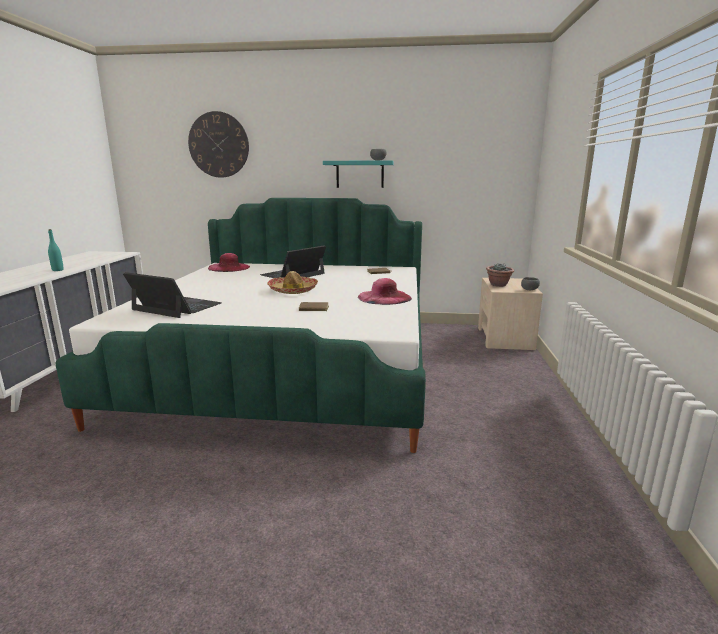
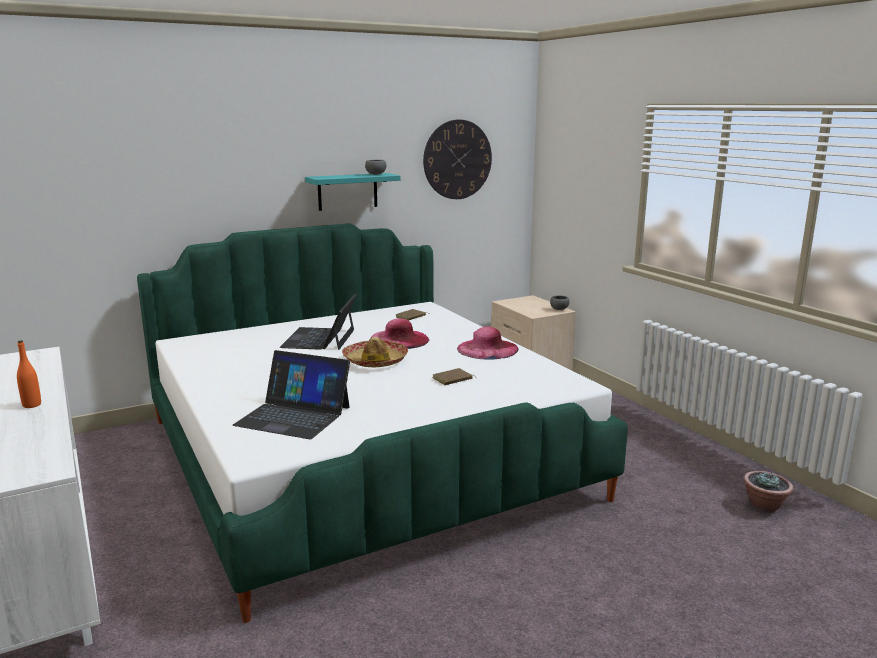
camera: 35 degrees left, 0 degrees up
(57, 270) = (32, 405): turquoise bottle -> orange bottle
(176, 307) = (293, 416): laptop -> laptop turned 150 degrees counterclockwise
(218, 145) = (139, 159): wall clock -> wall clock (457, 159)
(229, 267) = (205, 344): pink hat -> pink hat (399, 339)
(498, 285) = (524, 308): potted plant -> potted plant (764, 506)

